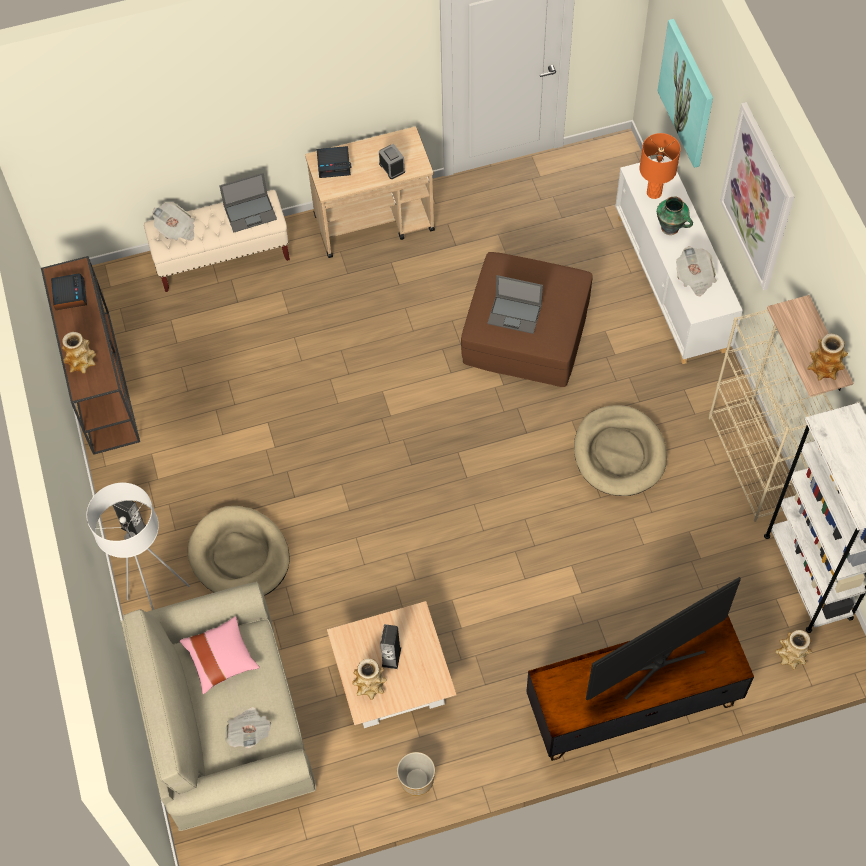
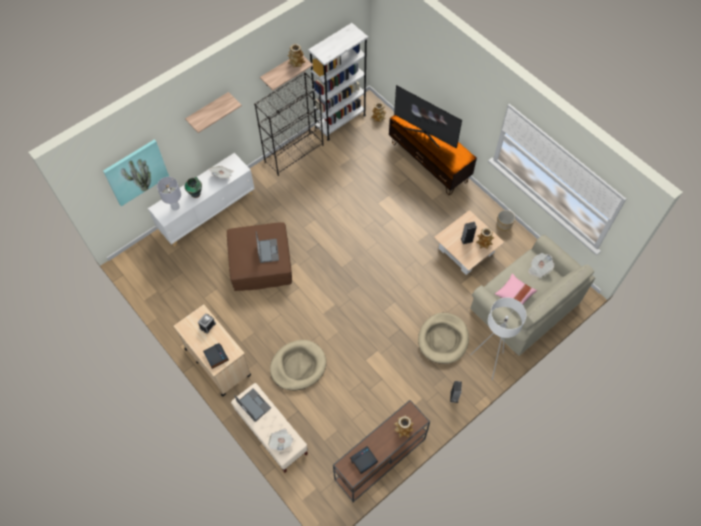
camera: 115 degrees left, 0 degrees up
(619, 453) = (312, 203): beige dog bed -> beige dog bed (298, 366)
(654, 193) = (175, 207): orange table lamp -> grey table lamp
(753, 463) = (294, 153): beige bookcase -> black bookcase
(758, 197) = (208, 111): picture -> shelf

